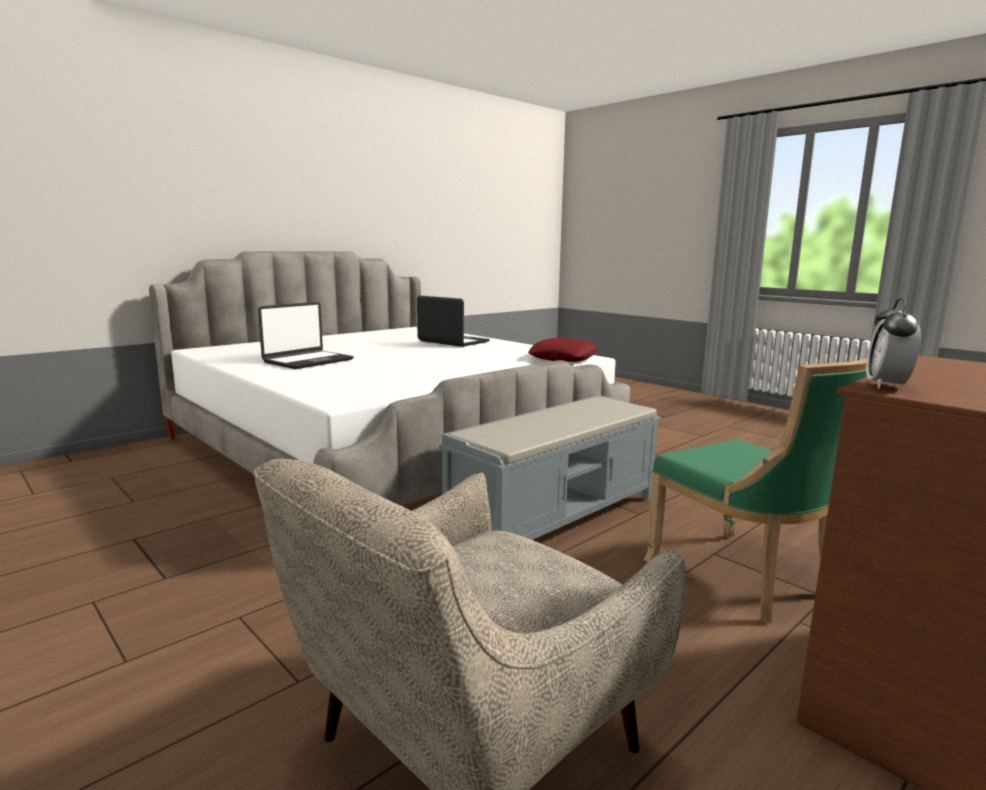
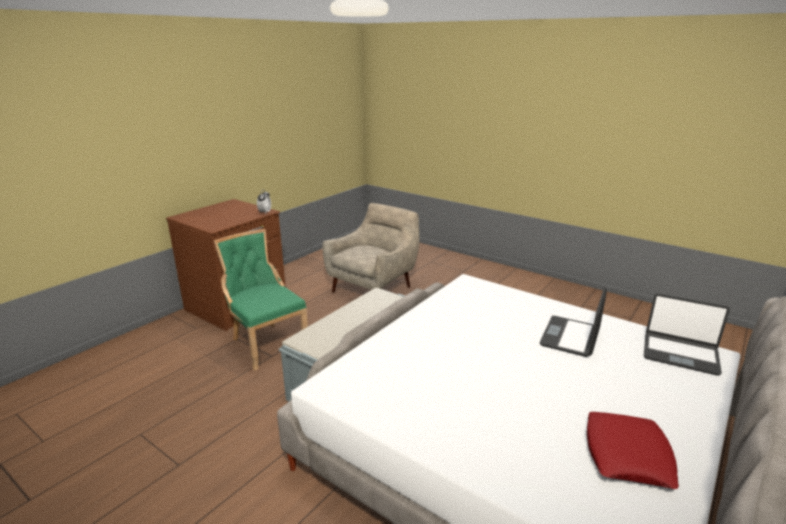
camera: 170 degrees right, 10 degrees up
(453, 341) = (504, 439): laptop -> laptop (680, 354)
(563, 358) = (348, 381): red pillow -> red pillow (627, 455)

